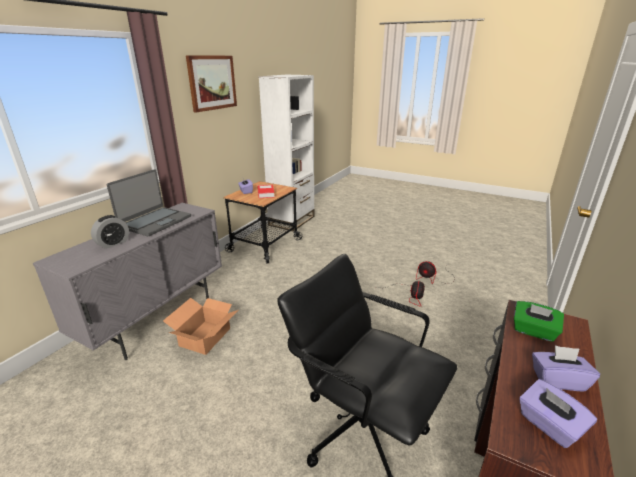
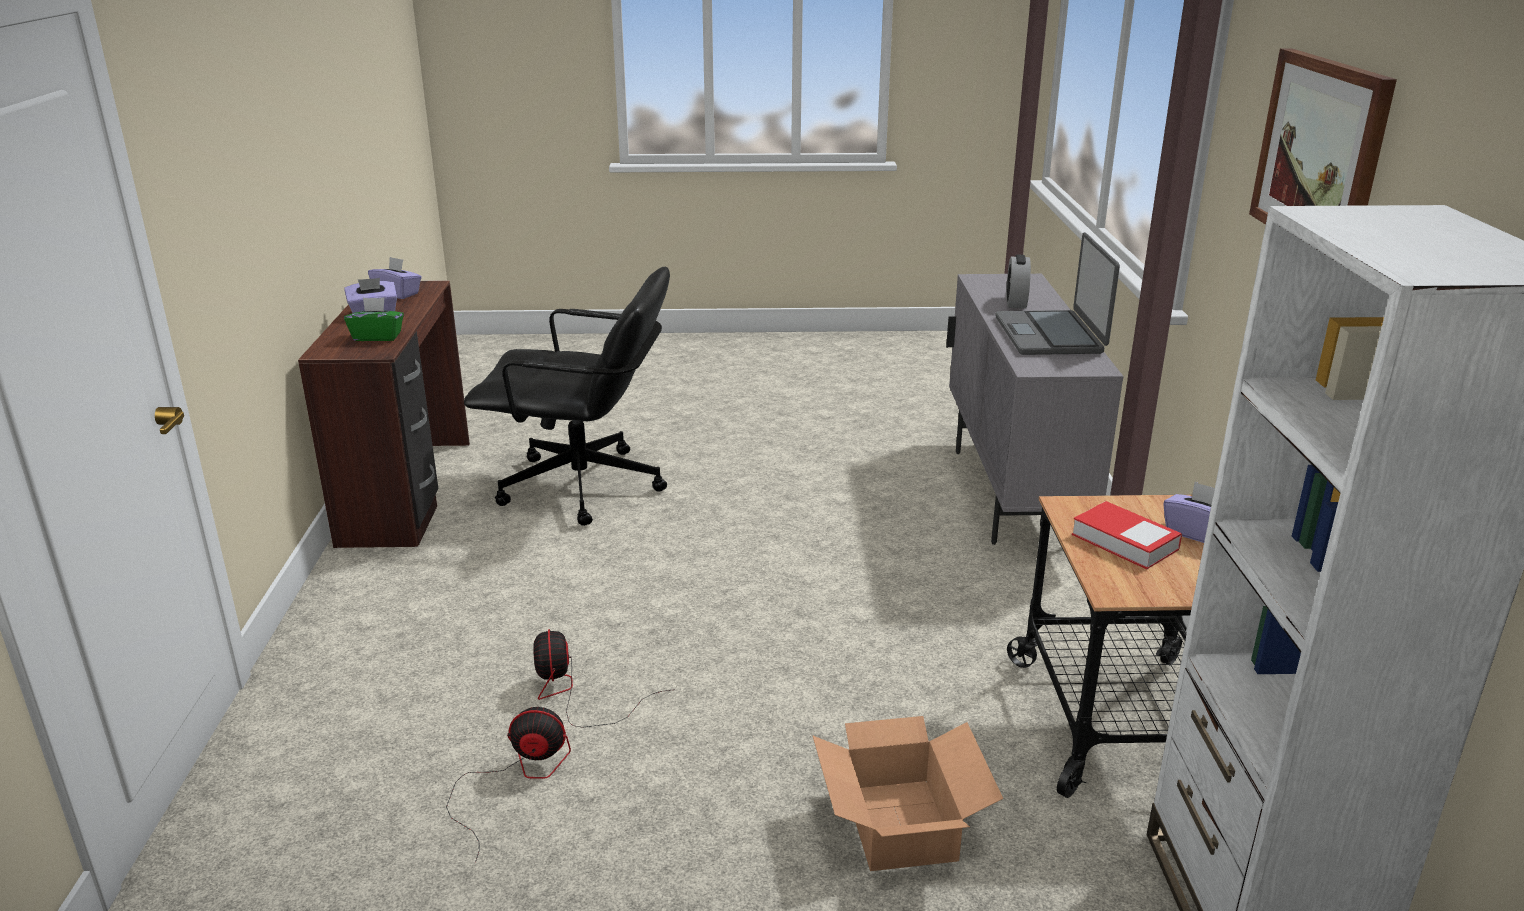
camera: 150 degrees right, 0 degrees up
(206, 337) = (899, 500): cardboard box -> cardboard box (899, 825)

